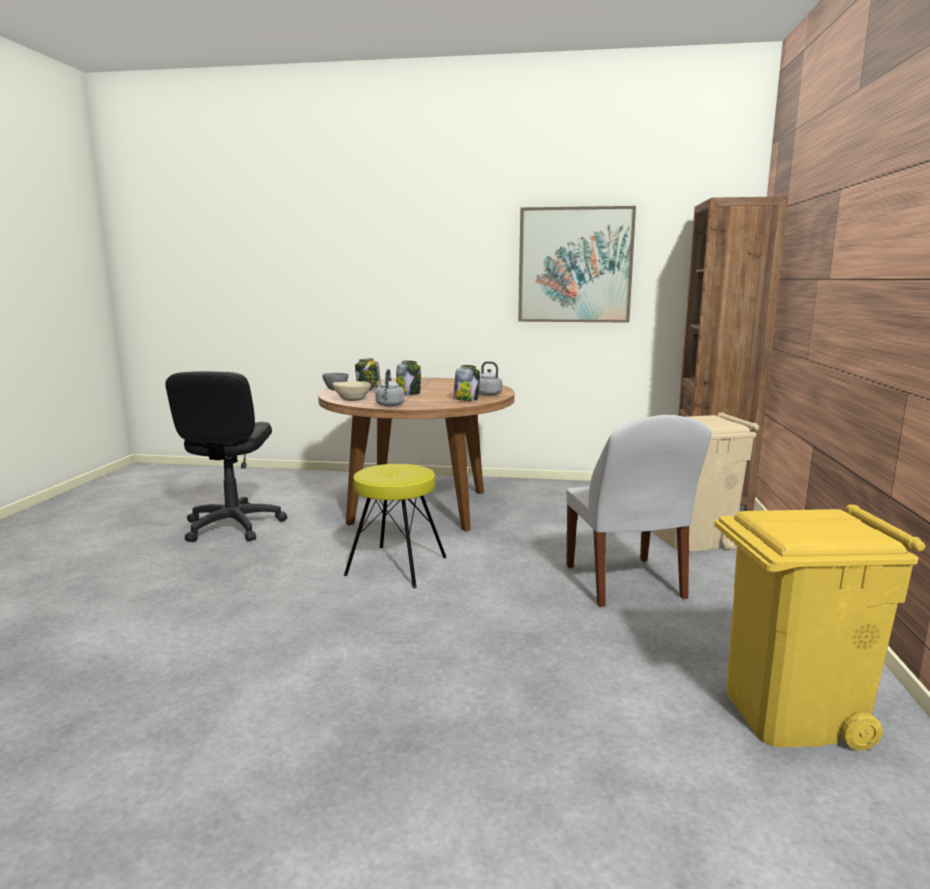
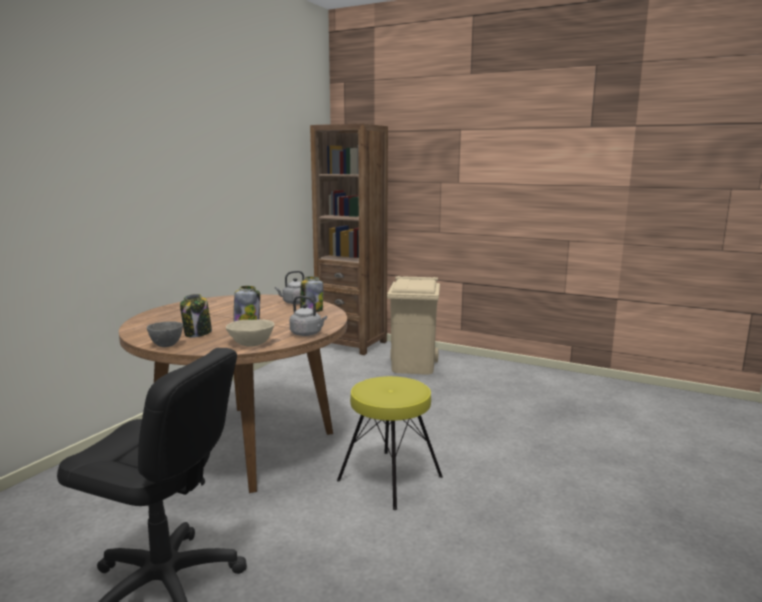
camera: 70 degrees left, 0 degrees up
(575, 265) = (242, 172): picture -> none
(625, 583) = (472, 401): white chair -> none
(791, 714) = (626, 403): yellow trash can -> none

